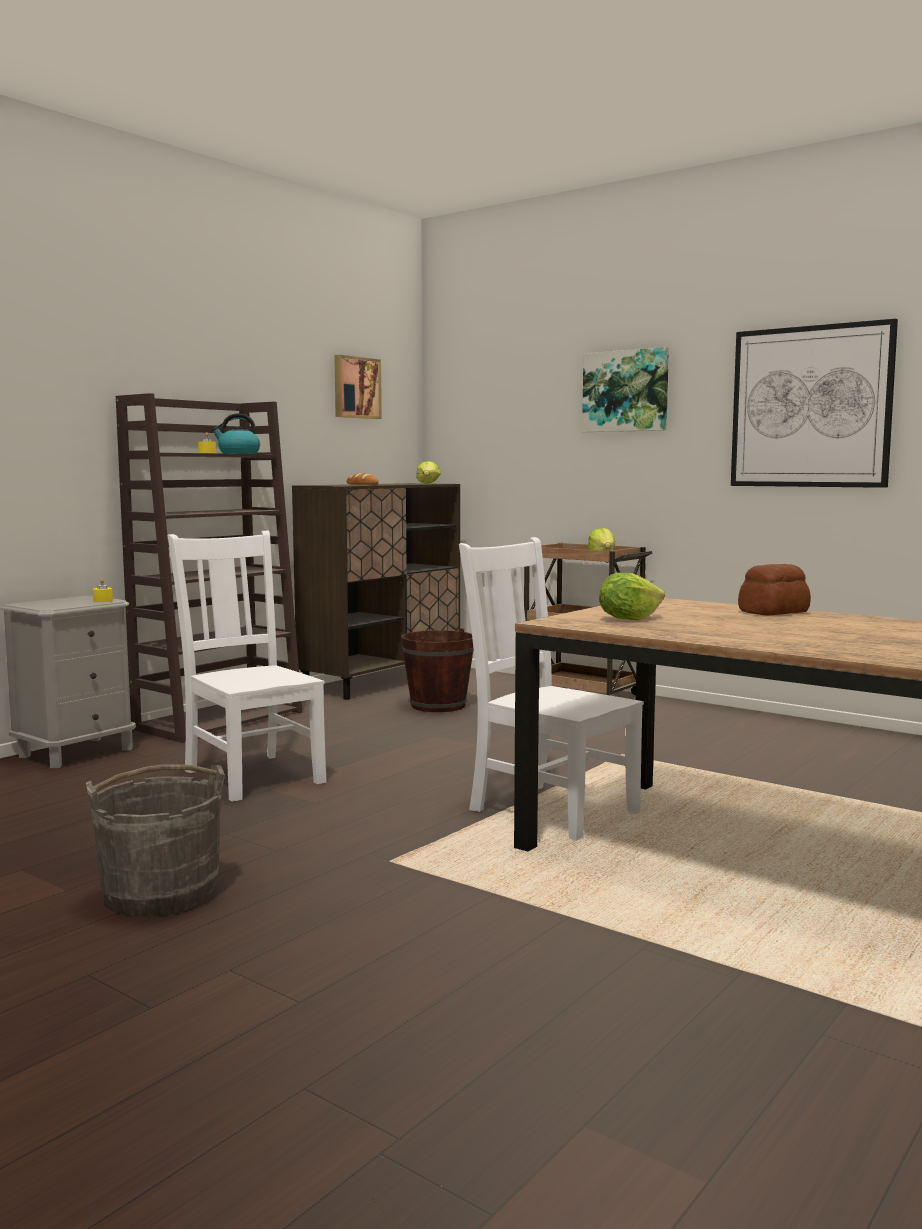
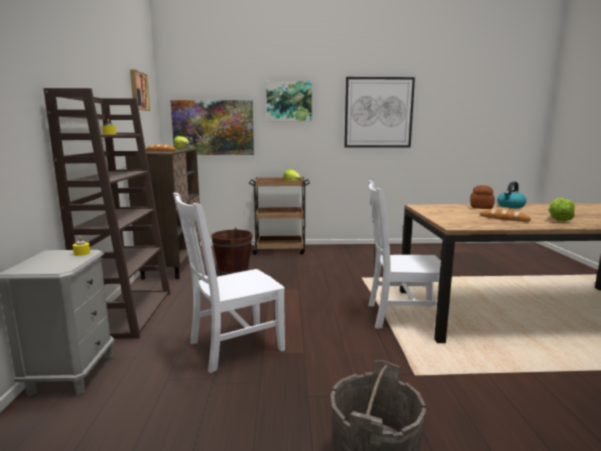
camera: 40 degrees left, 5 degrees up
(238, 453) = (117, 133): kettle -> kettle (510, 206)
(252, 775) = (233, 347): white chair -> white chair turned 45 degrees counterclockwise
(498, 446) = (213, 128): none -> picture
(628, 619) = (466, 219): lettuce -> lettuce (559, 220)
(703, 626) = (504, 219): none -> bread

